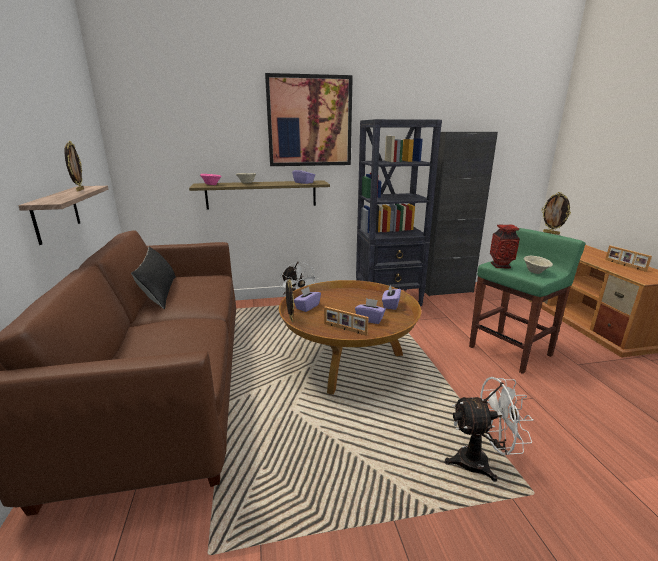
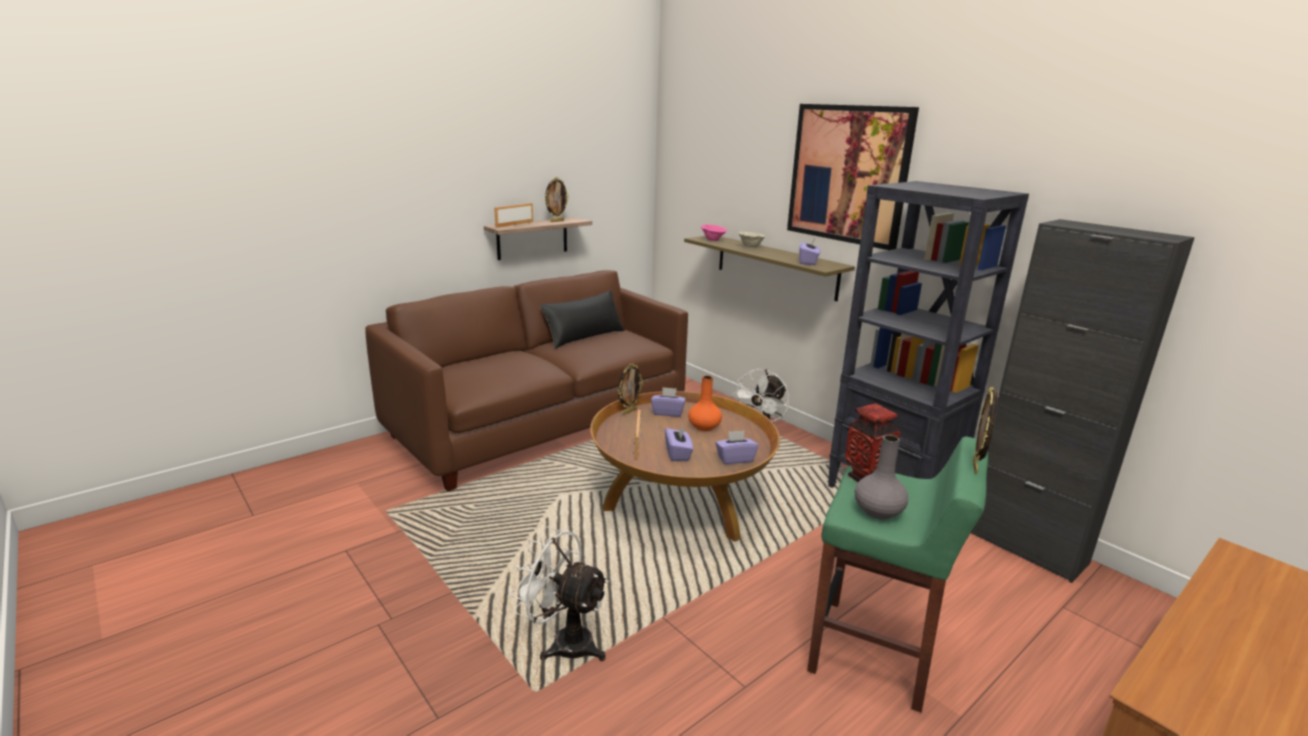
camera: 60 degrees right, 0 degrees up
(340, 302) = (704, 427): none -> orange vase
(480, 462) = (564, 641): white fan -> white fan turned 150 degrees clockwise
(535, 272) = (878, 511): beige bowl -> grey vase
(624, 265) = (1246, 676): picture frame -> picture frame (514, 224)

